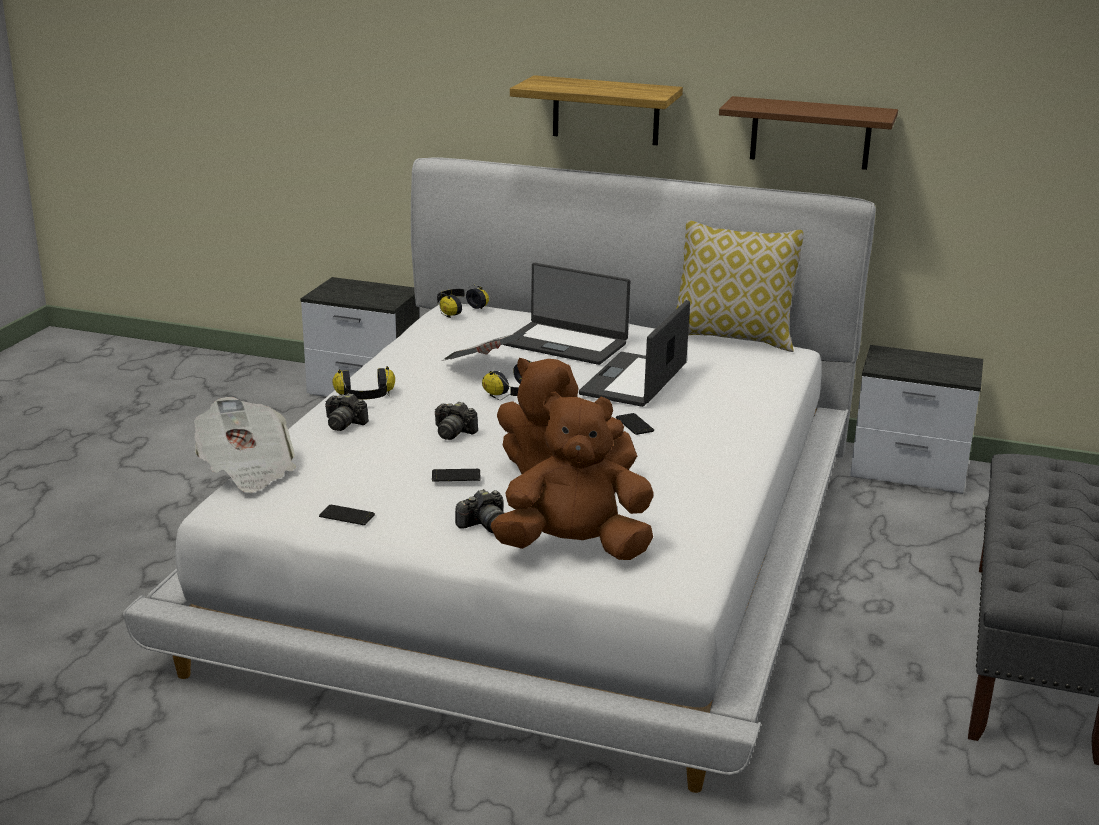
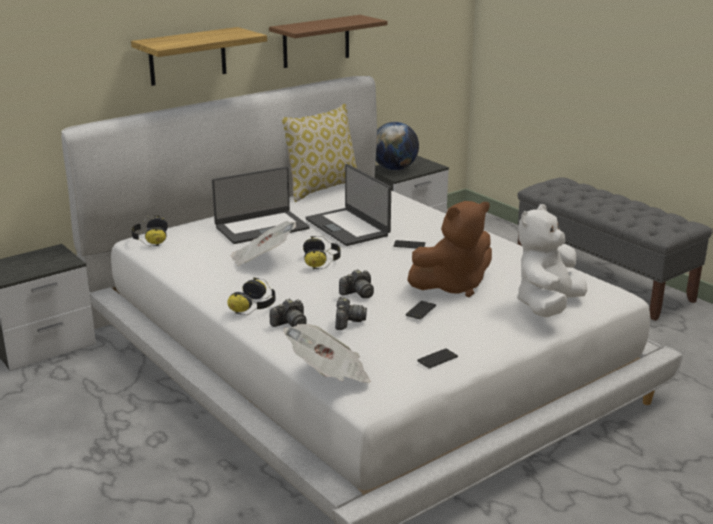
camera: 55 degrees left, 0 degrees up
(484, 525) = (494, 322): camera -> camera (348, 322)
(574, 548) = (547, 306): brown plush toy -> white plush toy
(904, 360) = (394, 169): none -> globe

